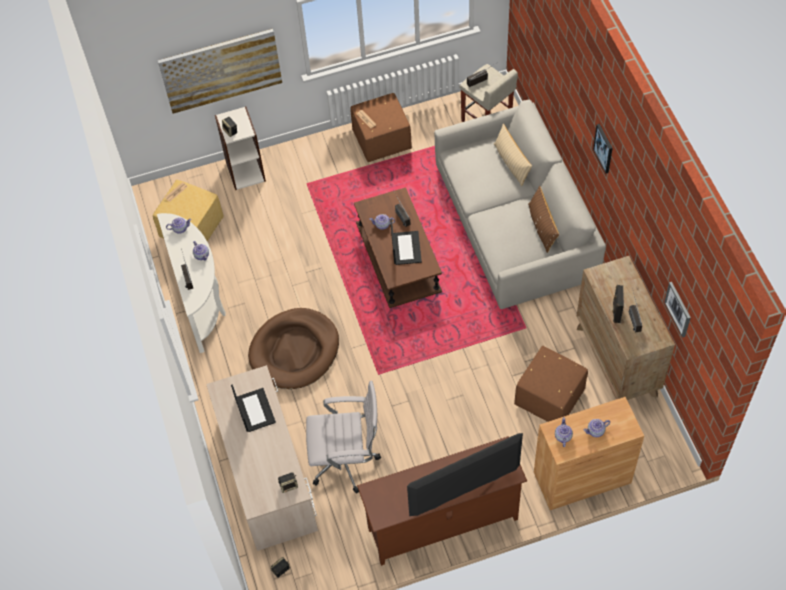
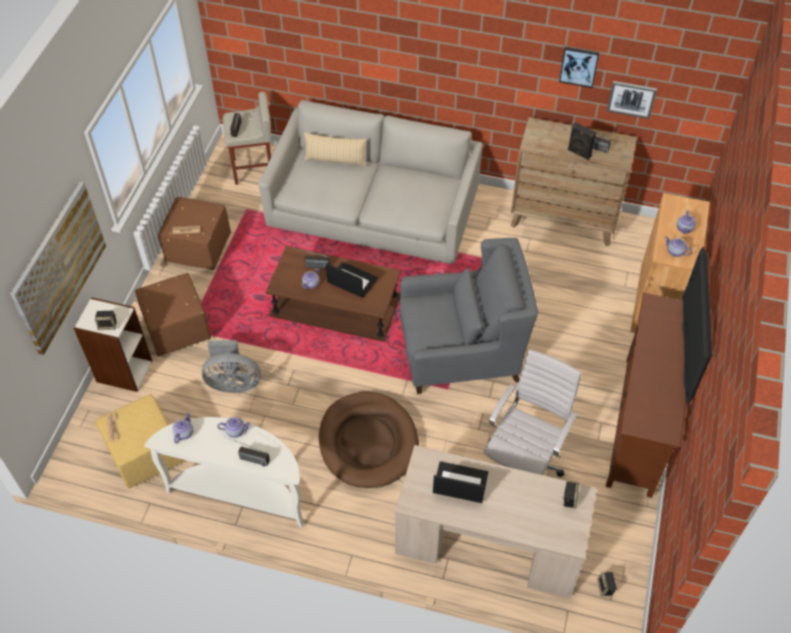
camera: 60 degrees left, 5 degrees down
(283, 239) = (233, 382): none -> grey fan
(418, 363) = (460, 352): none -> grey armchair
(542, 227) = (418, 176): brown pillow -> none
(550, 398) = (566, 281): brown ottoman -> brown ottoman (178, 329)
(604, 148) = (447, 46): picture -> picture (579, 66)

